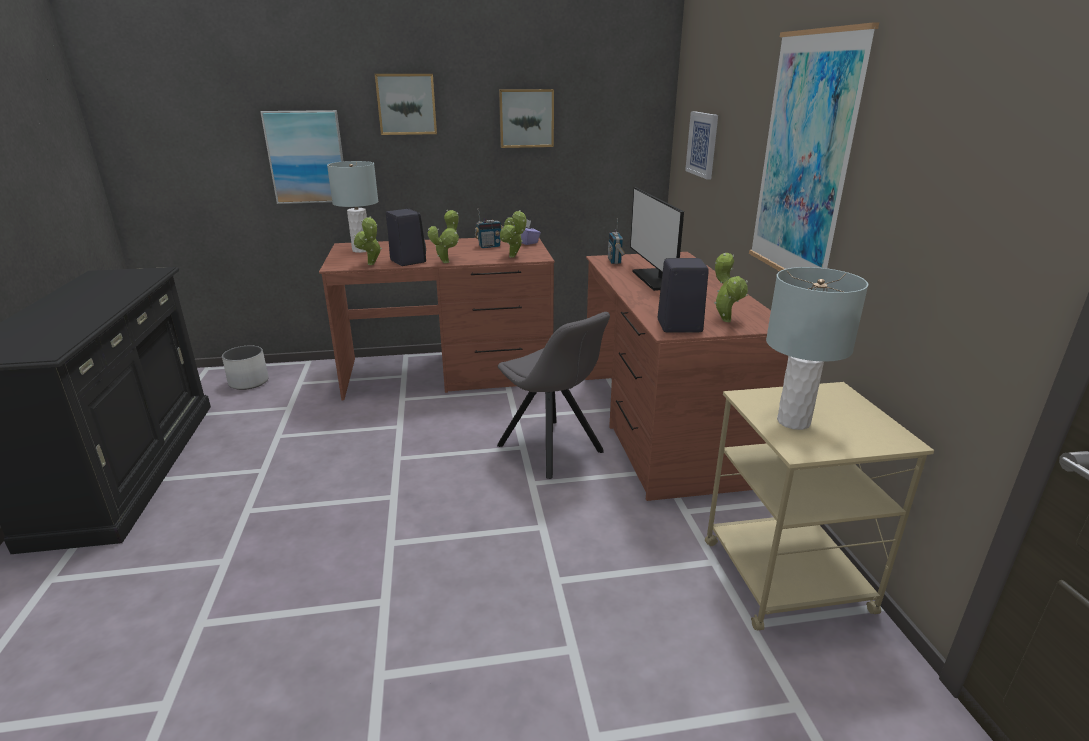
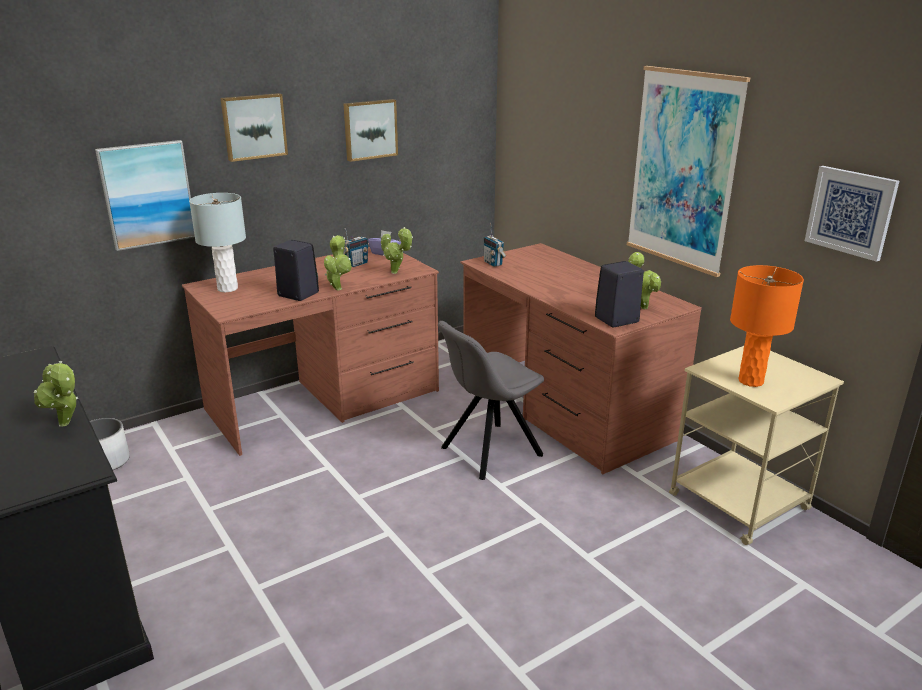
camera: 25 degrees left, 0 degrees up
(371, 265) = (265, 304): potted plant -> potted plant (66, 425)
(551, 448) = (490, 451): grey chair -> grey chair turned 120 degrees clockwise
(656, 280) = (549, 277): monitor -> none
(702, 144) = (546, 145): picture -> picture (851, 212)
(793, 421) = (750, 381): grey table lamp -> orange table lamp

